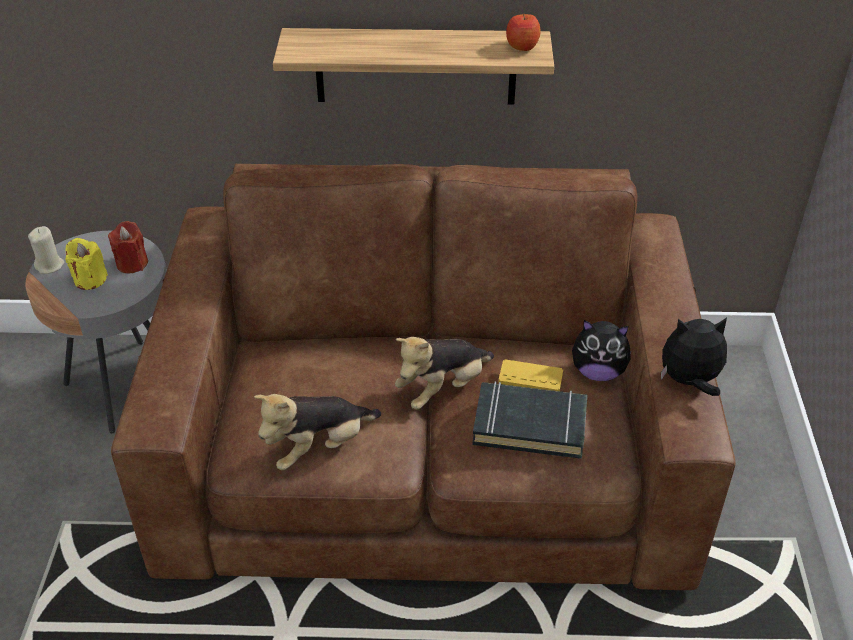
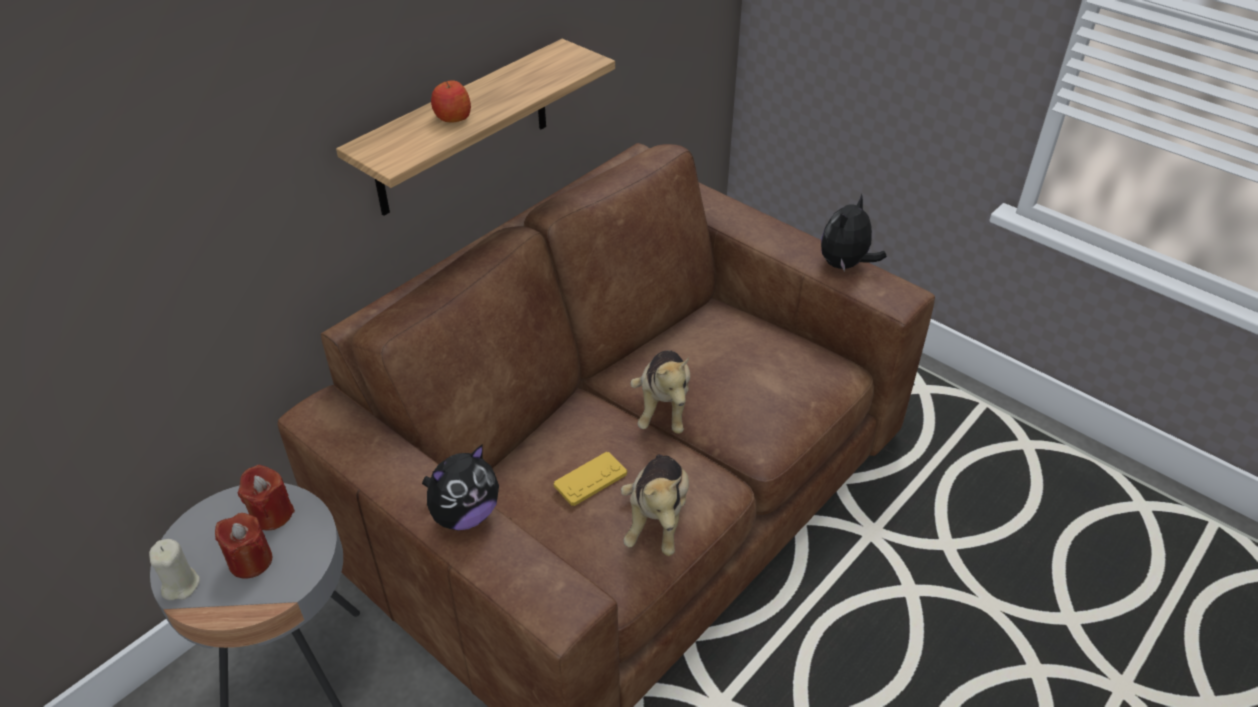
camera: 50 degrees left, 0 degrees up
(90, 279) = (250, 561): yellow candle -> red candle
(522, 46) = (565, 58): apple -> apple (452, 117)
(530, 377) = (716, 349): yellow game controller -> yellow game controller (590, 479)
(530, 425) = (767, 379): black book -> none
(598, 372) = (738, 316): plush toy -> plush toy (464, 514)

